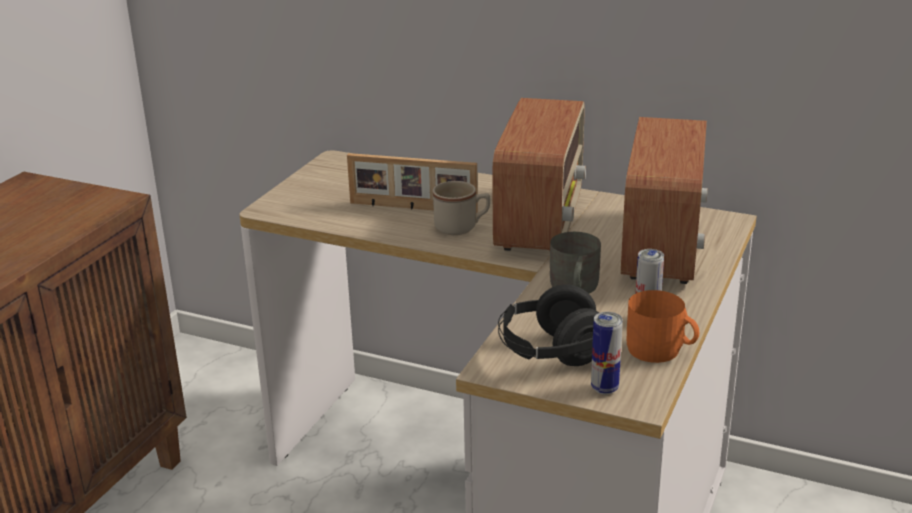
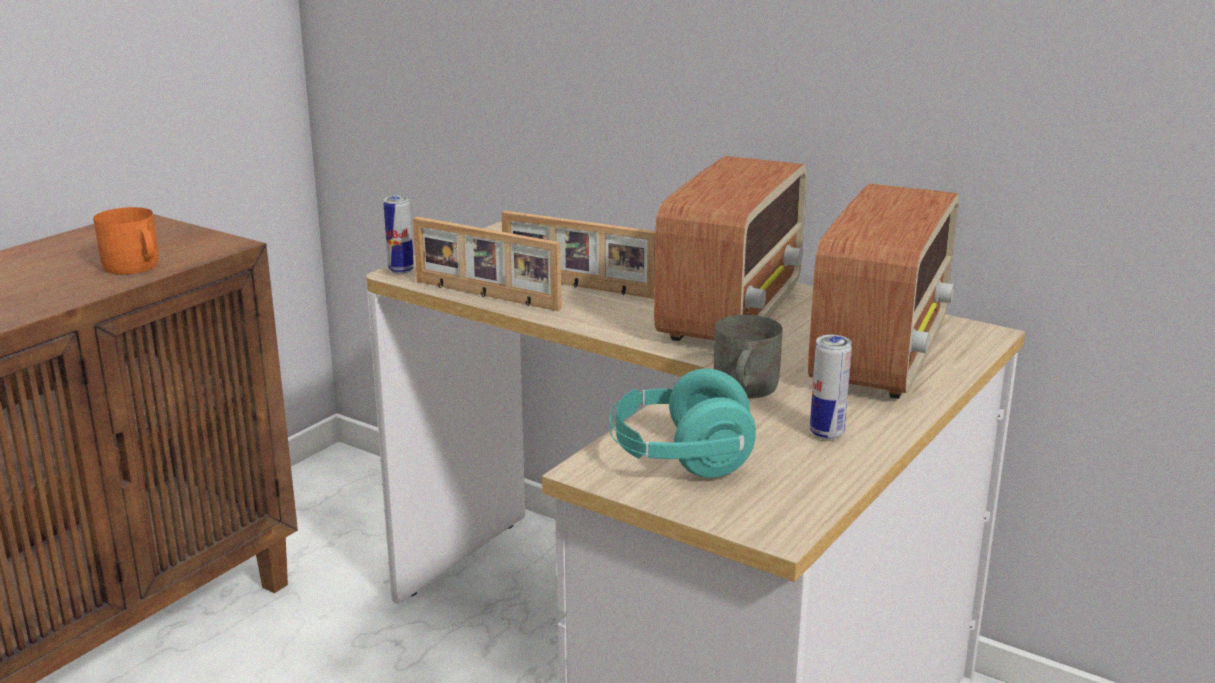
camera: 10 degrees right, 5 degrees down
(344, 224) = (485, 295): none -> picture frame
(462, 227) = (629, 311): beige mug -> none
(550, 353) = (680, 459): black headphones -> turquoise headphones
(604, 388) = (735, 508): can -> can (401, 270)
(661, 351) = (831, 472): orange mug -> orange mug (134, 267)

